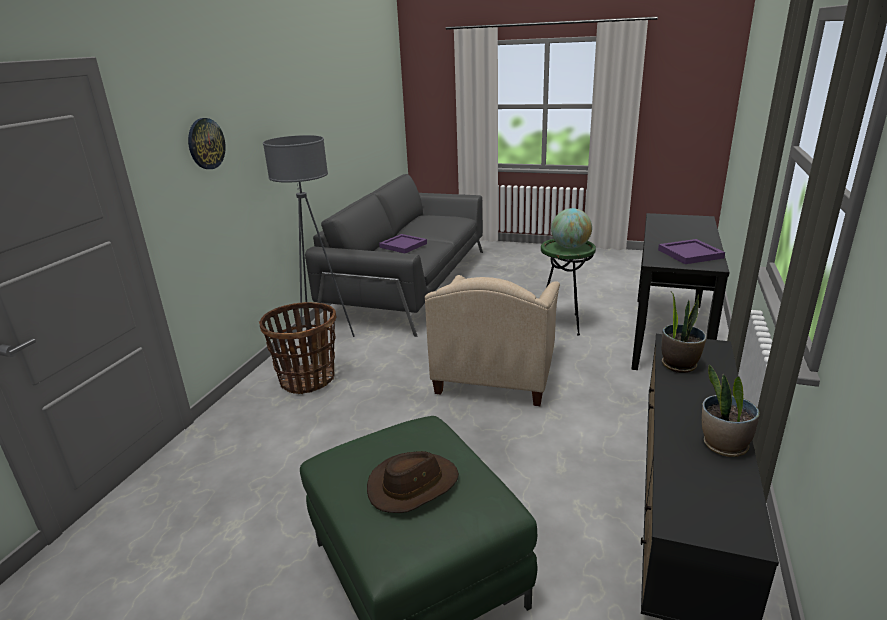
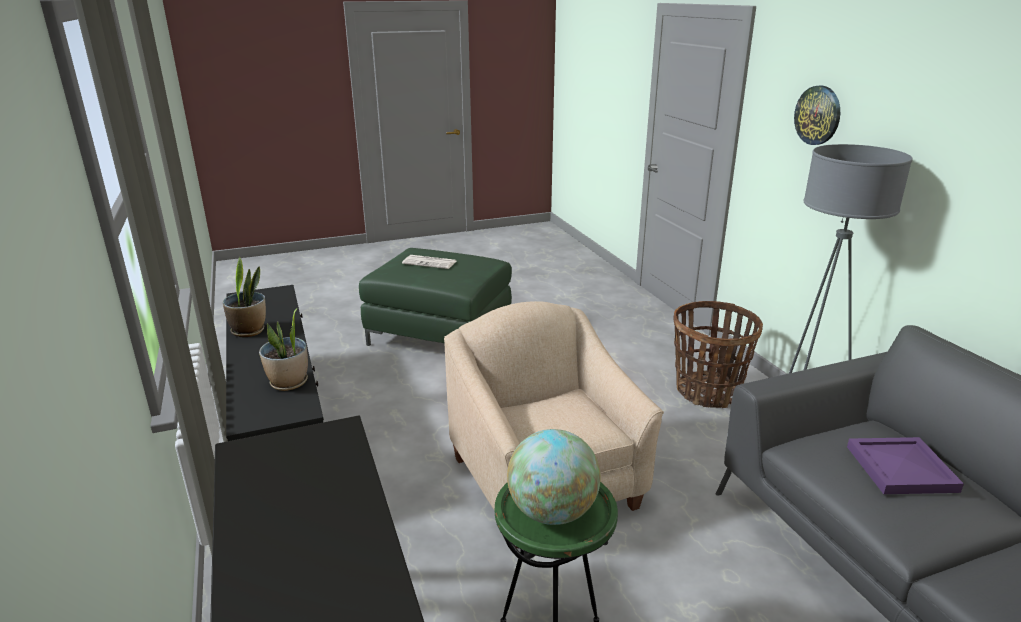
camera: 140 degrees right, 0 degrees up
(413, 485) = (430, 262): brown hat -> newspaper
(690, 253) = (282, 477): purple tray -> none

